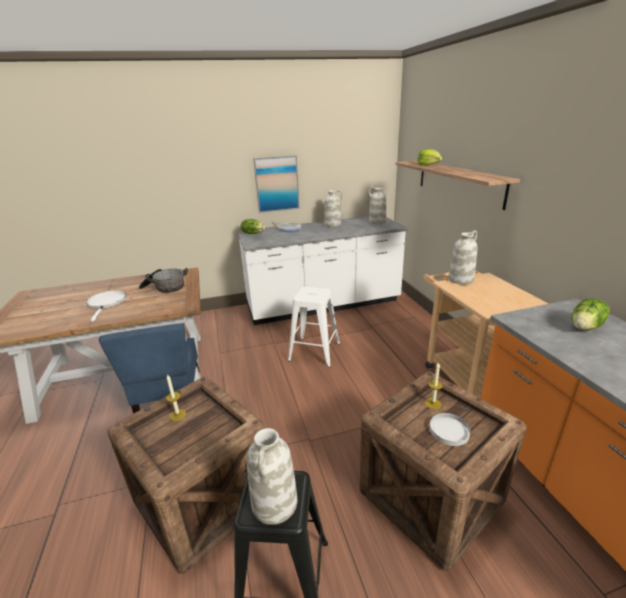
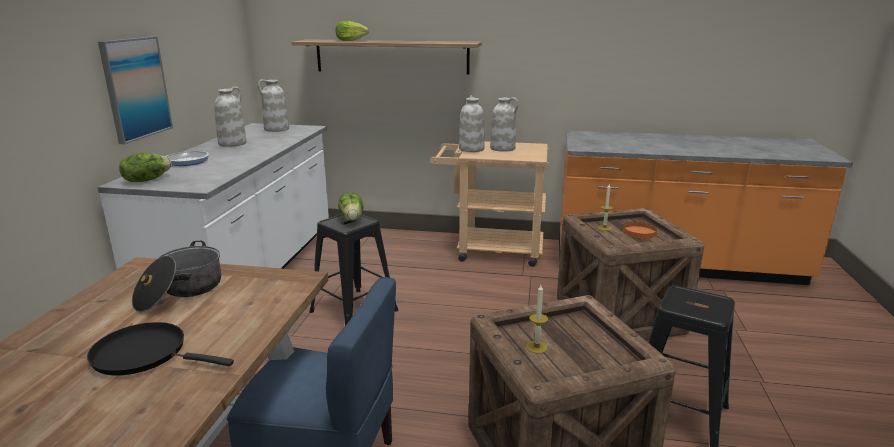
camera: 65 degrees left, 5 degrees down
(107, 303) = (145, 354): white frying pan -> black frying pan
(275, 504) = (705, 303): white vase -> white vase (503, 148)
(315, 351) = (354, 310): white stool -> black stool
(449, 430) = (639, 232): white plate -> orange plate
(586, 327) = (608, 139): lettuce -> lettuce (352, 218)

